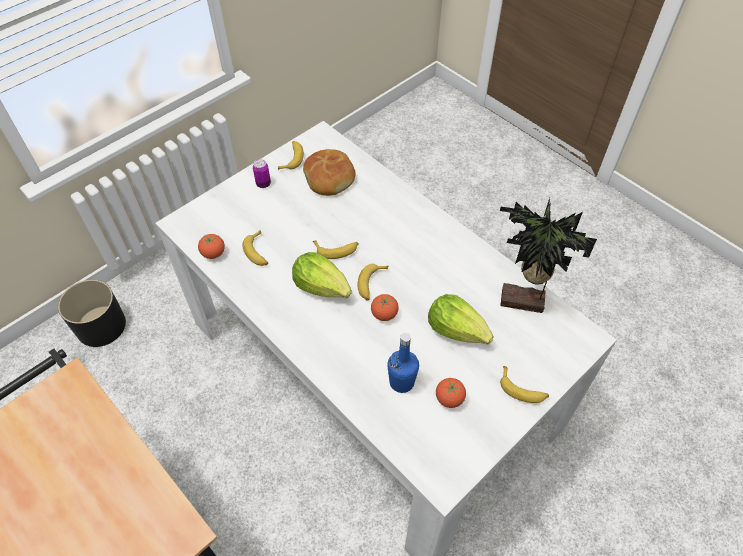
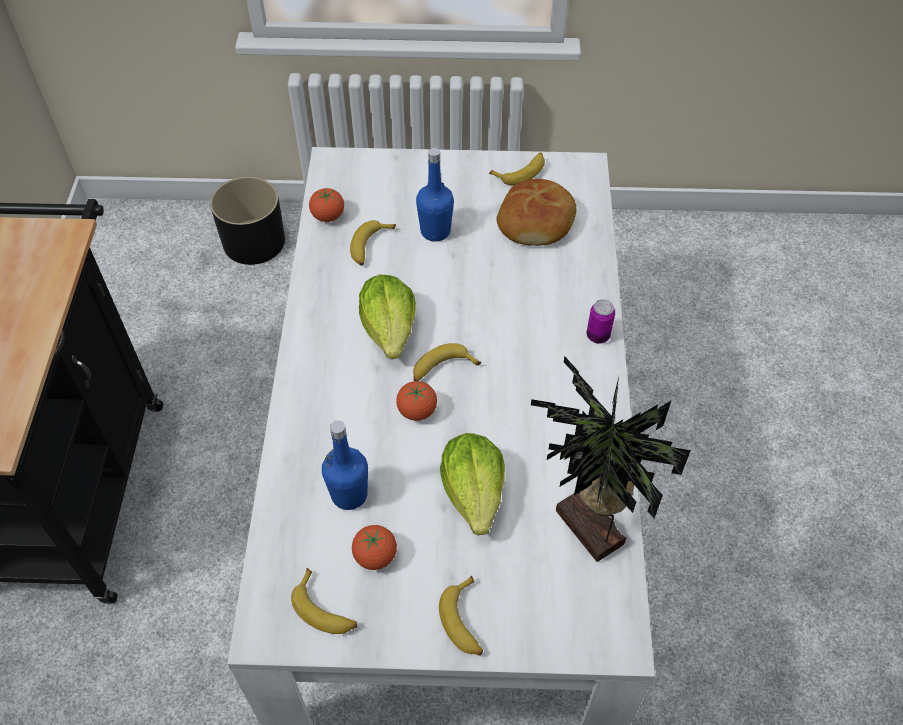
camera: 45 degrees right, 0 degrees up
(263, 184) = (458, 179): can -> can (598, 336)
(284, 219) = (435, 231): none -> blue bottle
(336, 250) = (450, 304): banana -> banana (325, 609)

